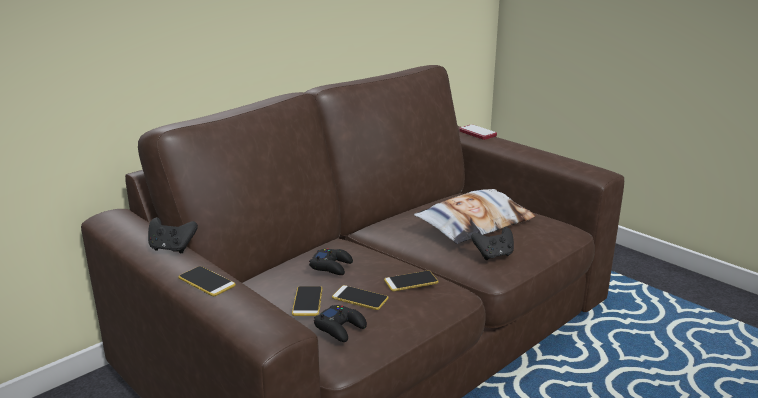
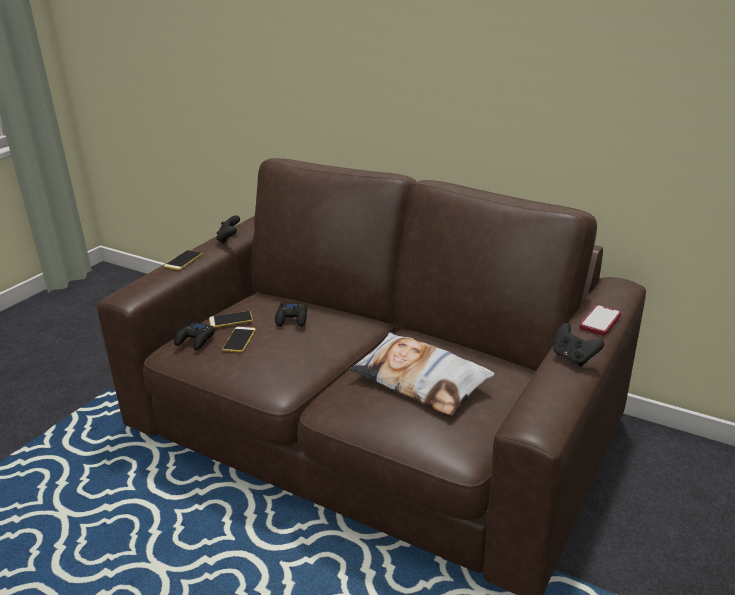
camera: 75 degrees right, 5 degrees up
(411, 281) = (274, 359): phone -> none
(494, 255) = (349, 400): black game controller -> black game controller (573, 358)

